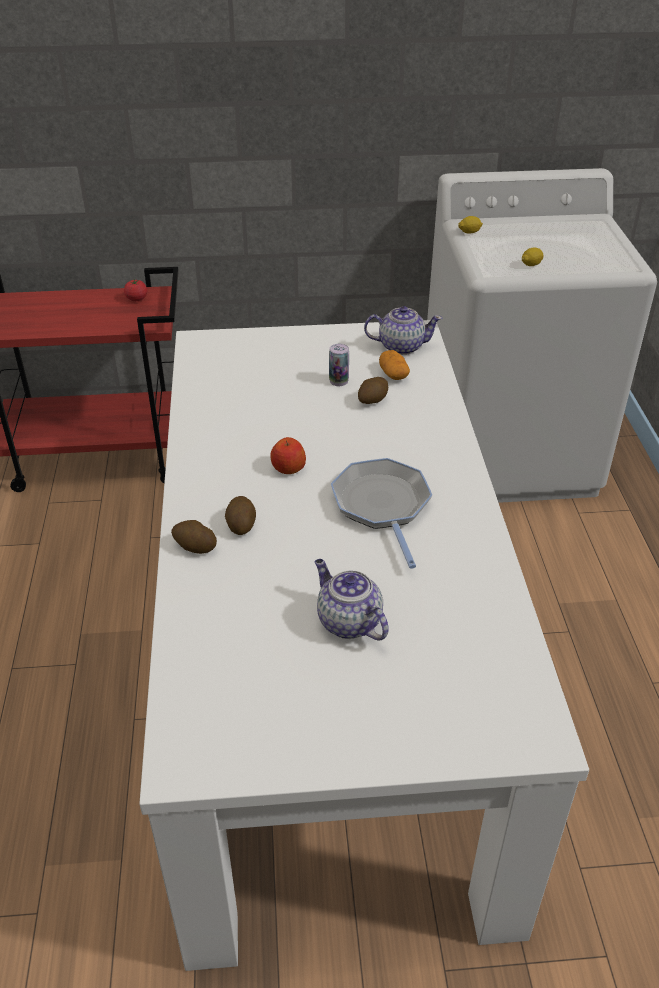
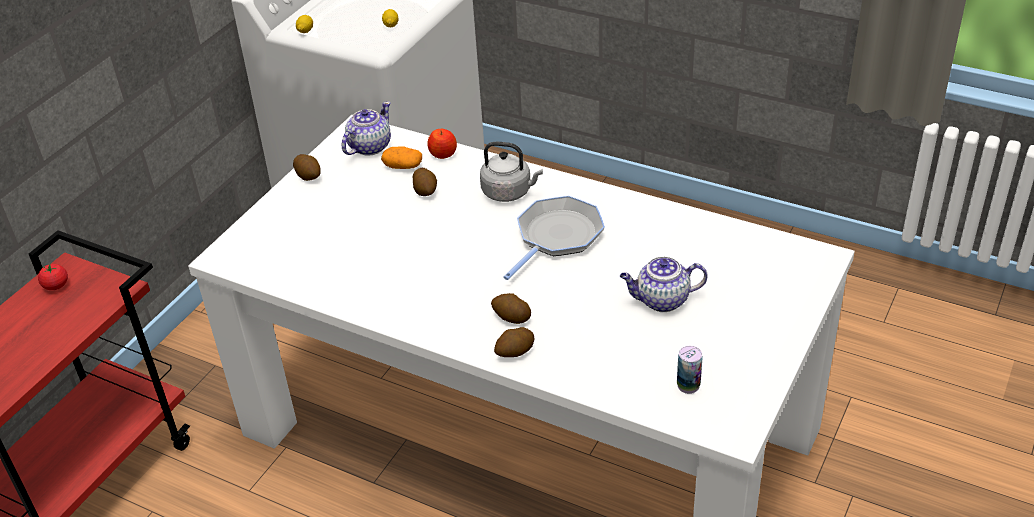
camera: 55 degrees left, 0 degrees up
(288, 468) = (466, 268): apple -> apple (443, 154)
(332, 335) = (309, 176): none -> potato
(338, 381) = (380, 198): can -> can (688, 385)
(382, 506) = (557, 236): frying pan -> frying pan turned 105 degrees clockwise
(419, 449) = (509, 192): none -> grey kettle

